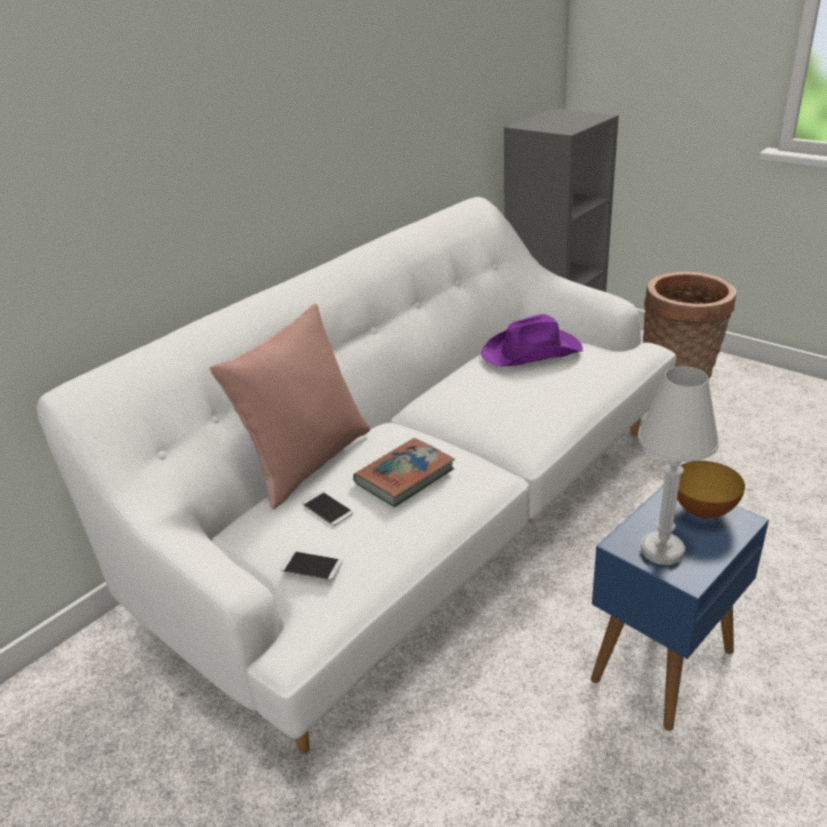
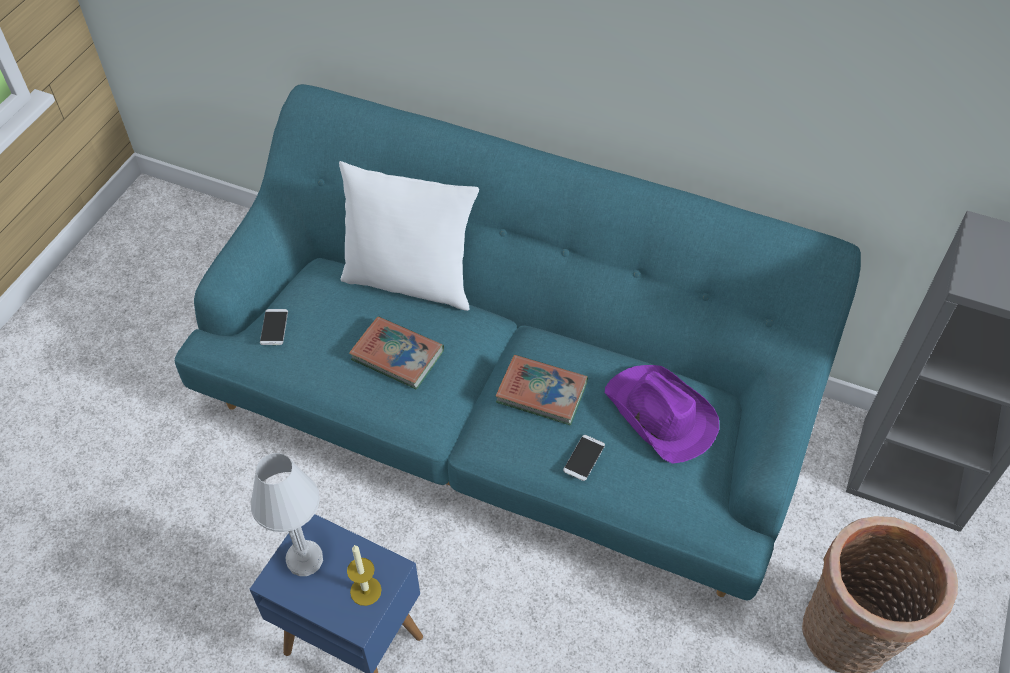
camera: 70 degrees right, 20 degrees up
(307, 462) = (410, 281): pink pillow -> white pillow
(327, 509) = (342, 315): phone -> phone (584, 458)
(421, 516) = (505, 411): white sofa -> turquoise sofa
(488, 401) = (541, 393): none -> book
(703, 511) = (365, 591): bowl -> candle

